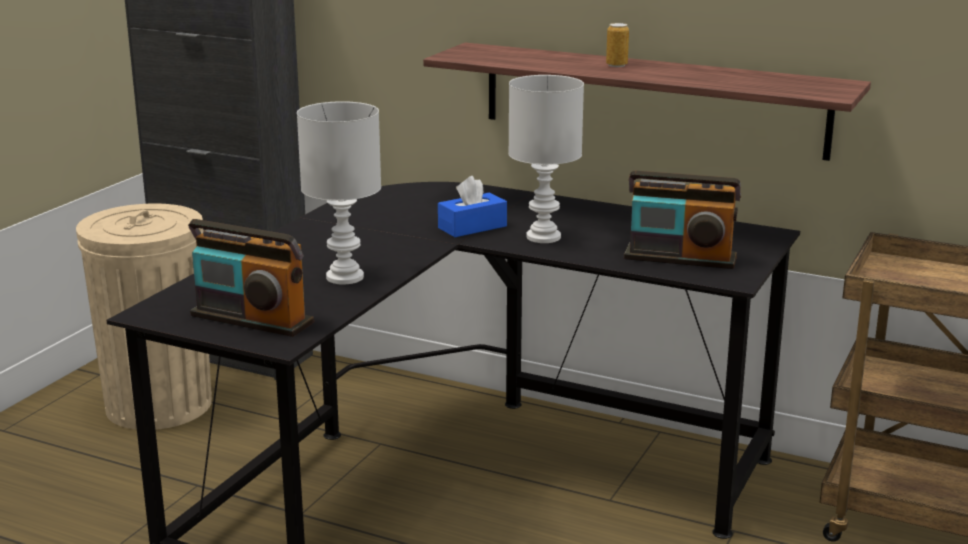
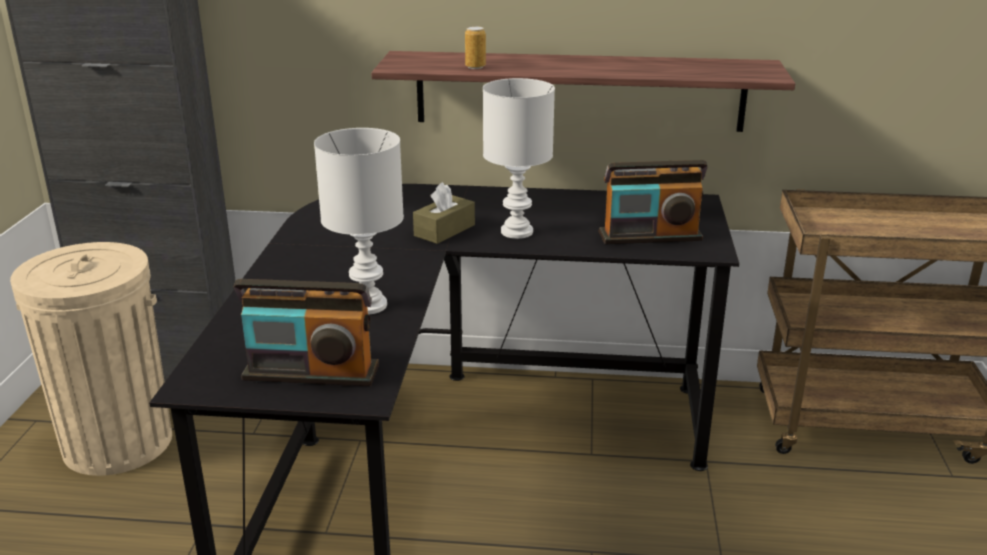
camera: 20 degrees left, 5 degrees up
(472, 227) = (444, 230): blue tissue box -> brown tissue box
(616, 65) = (556, 63): can -> can (475, 67)

